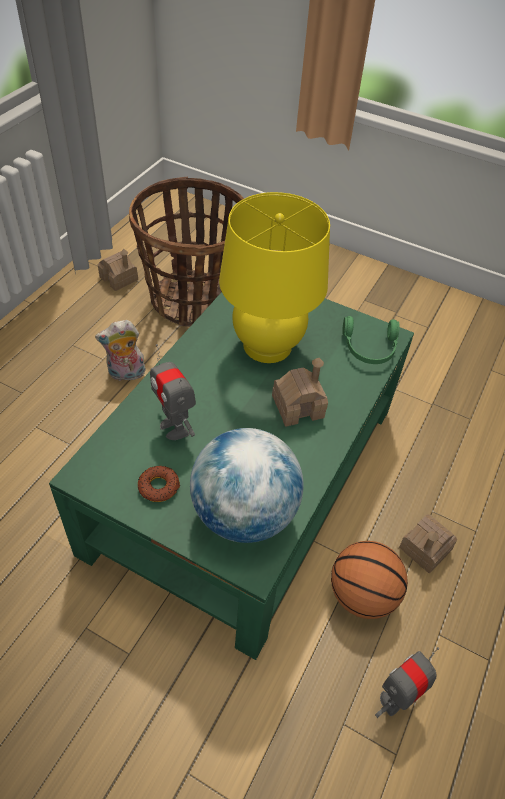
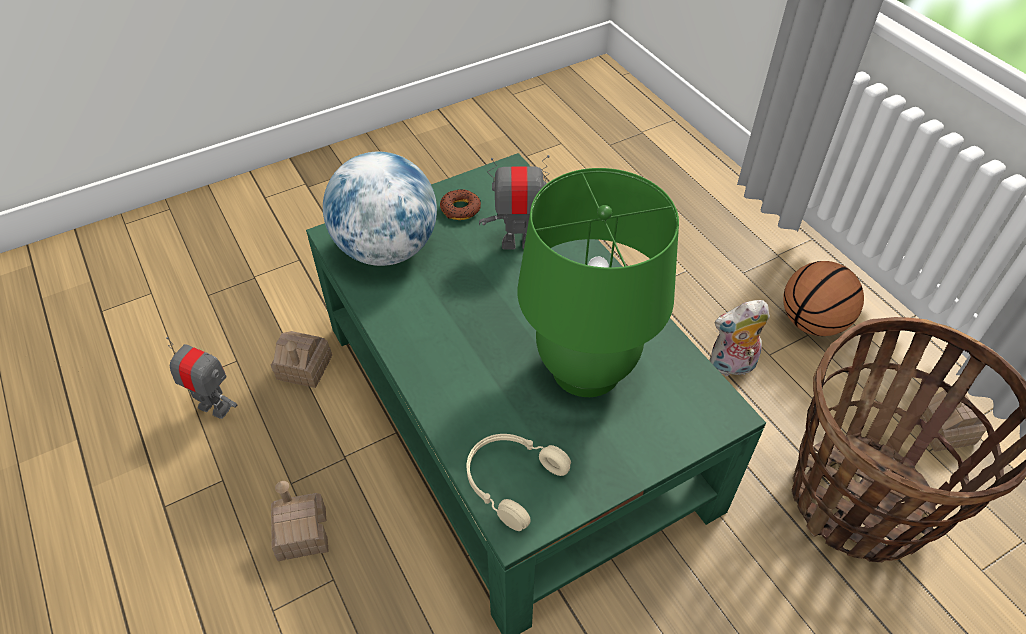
camera: 125 degrees right, 0 degrees up
(126, 374) = (731, 366): plush toy -> plush toy turned 120 degrees counterclockwise
(267, 345) = (586, 369): yellow table lamp -> green table lamp
(298, 406) = (472, 349): toy house -> toy house (304, 367)
(362, 594) = (312, 439): basketball -> basketball (812, 323)
(369, 348) = (510, 480): green headphones -> beige headphones
(396, 699) = (215, 407): toy robot -> toy robot turned 60 degrees counterclockwise

